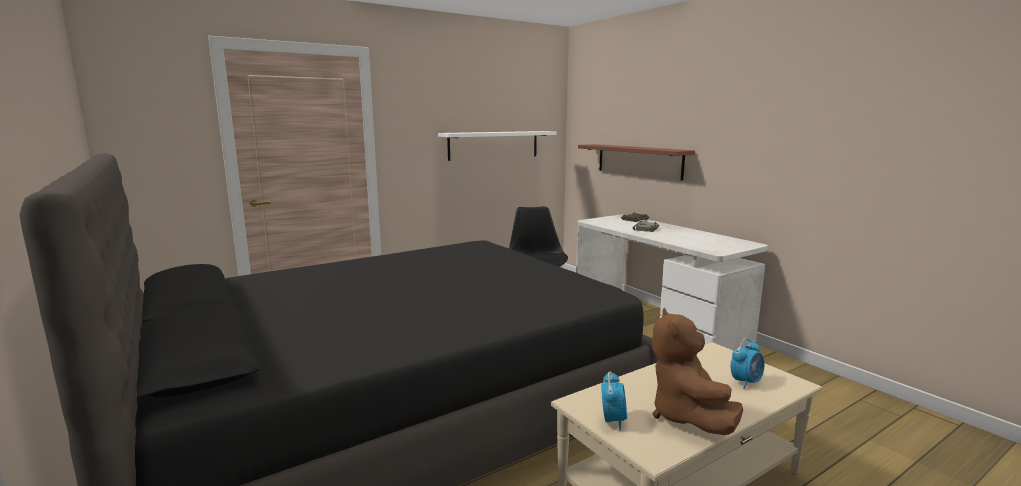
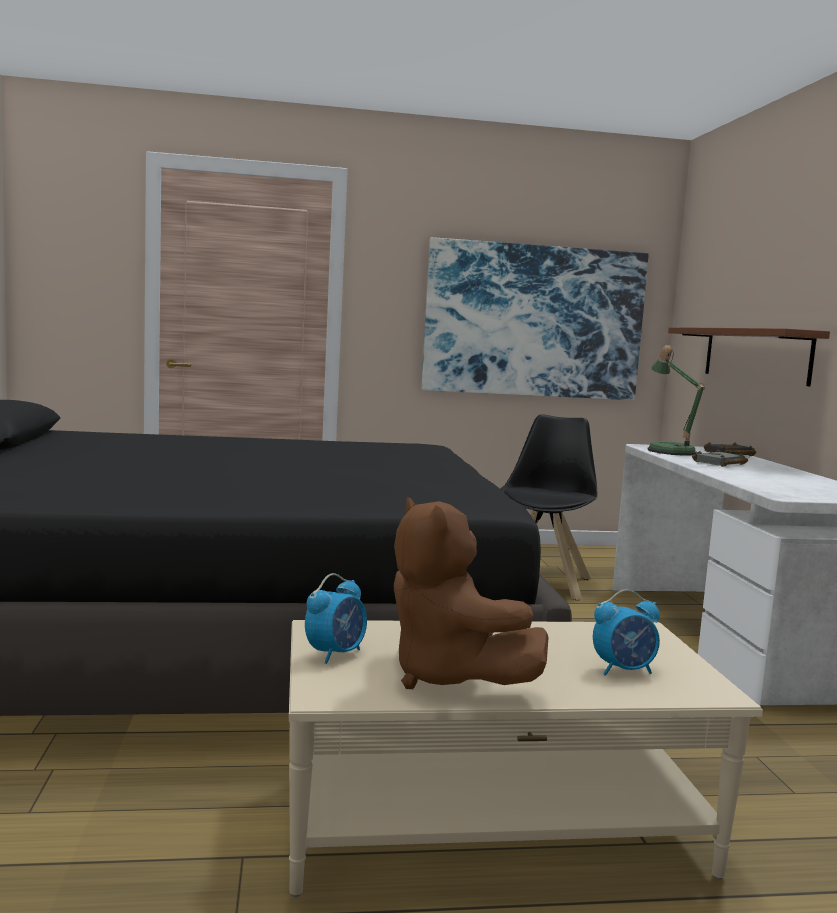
camera: 25 degrees right, 5 degrees down
(494, 145) = (534, 321): white shelf -> picture
(606, 222) = (668, 450): none -> table lamp
(686, 416) = (449, 677): brown plush toy -> brown plush toy turned 60 degrees counterclockwise

